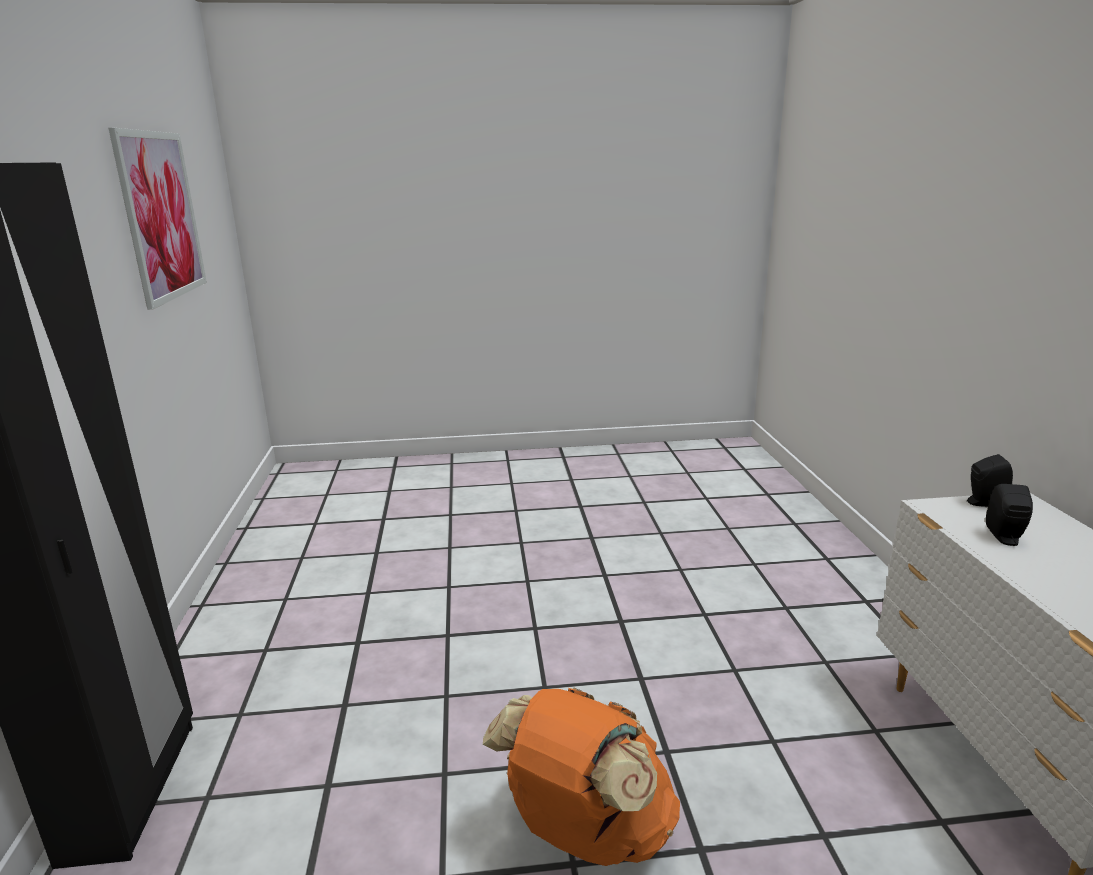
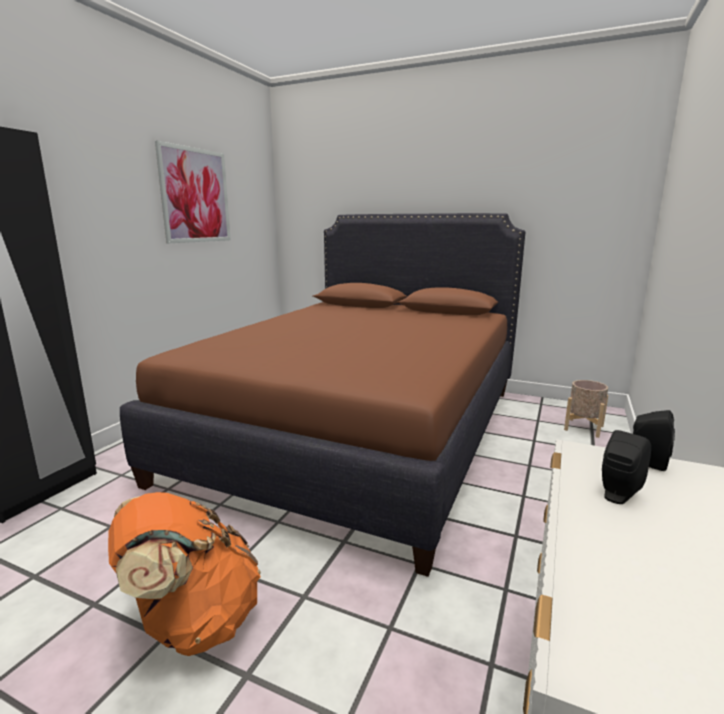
camera: 30 degrees right, 5 degrees down
(510, 540) = (360, 430): none -> brown bed
(736, 469) = (583, 428): none -> beige planter

